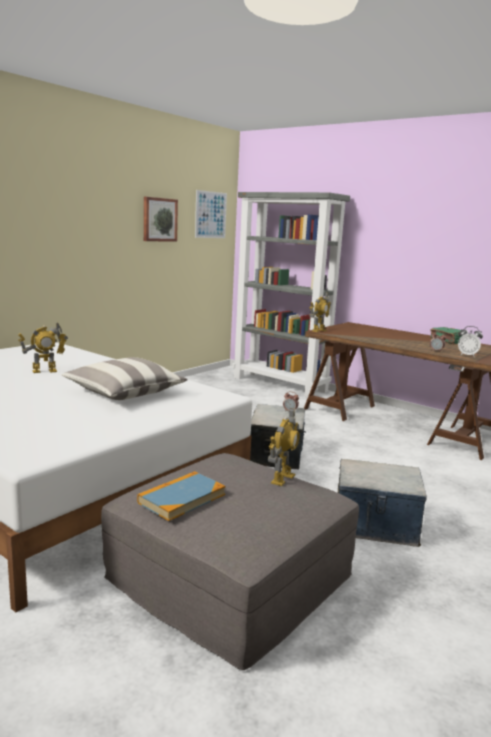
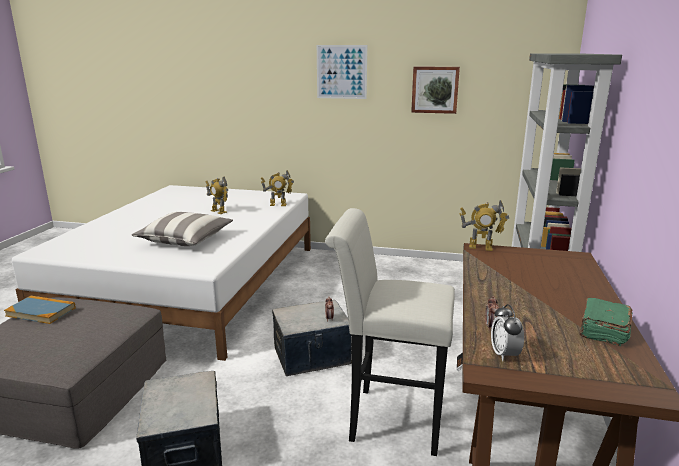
camera: 65 degrees right, 5 degrees up
(211, 215) = (521, 82): picture -> picture (341, 72)
(282, 478) = (86, 338): toy robot -> toy robot (278, 205)
(376, 452) = (388, 418): none -> white stool

